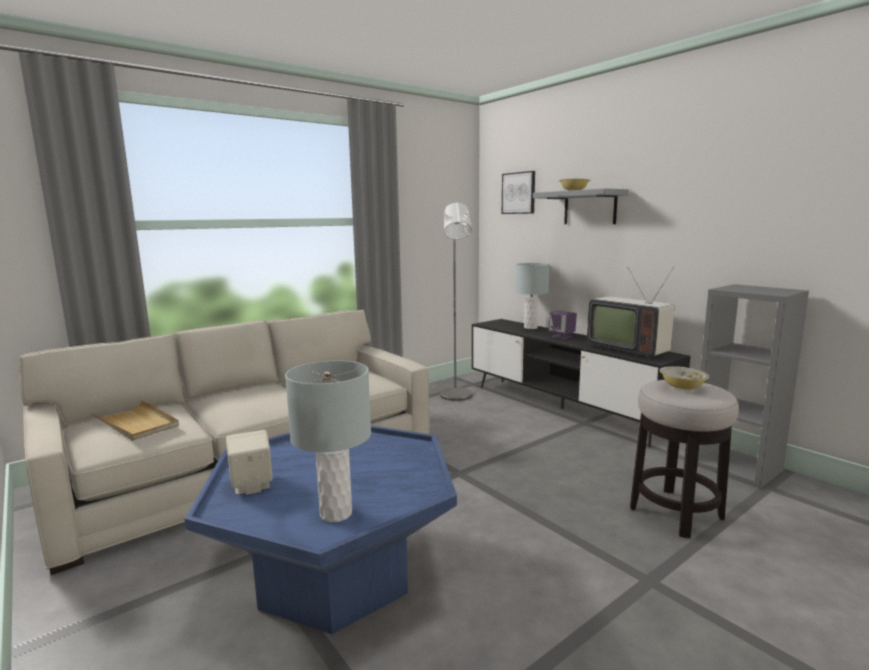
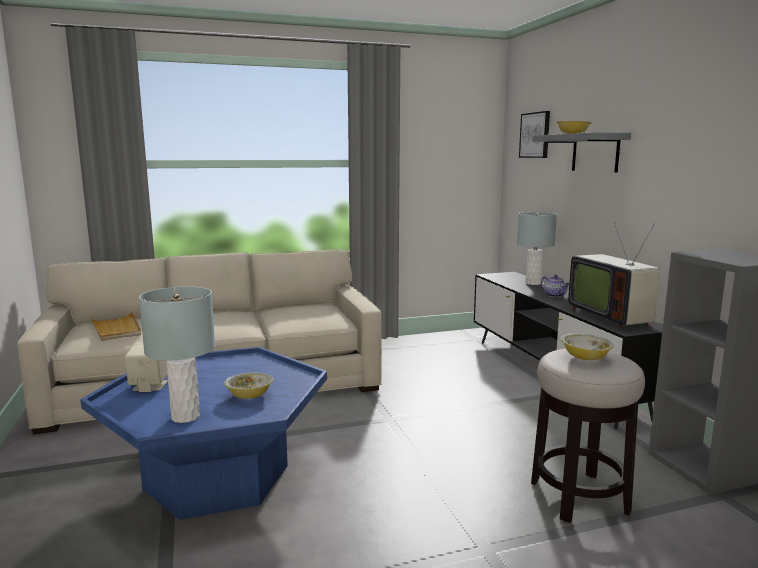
camera: 20 degrees right, 0 degrees up
(380, 475) = (249, 395): none -> bowl
(457, 397) = (448, 349): grey floor lamp -> none
(562, 336) = (555, 295): purple speaker -> teapot

